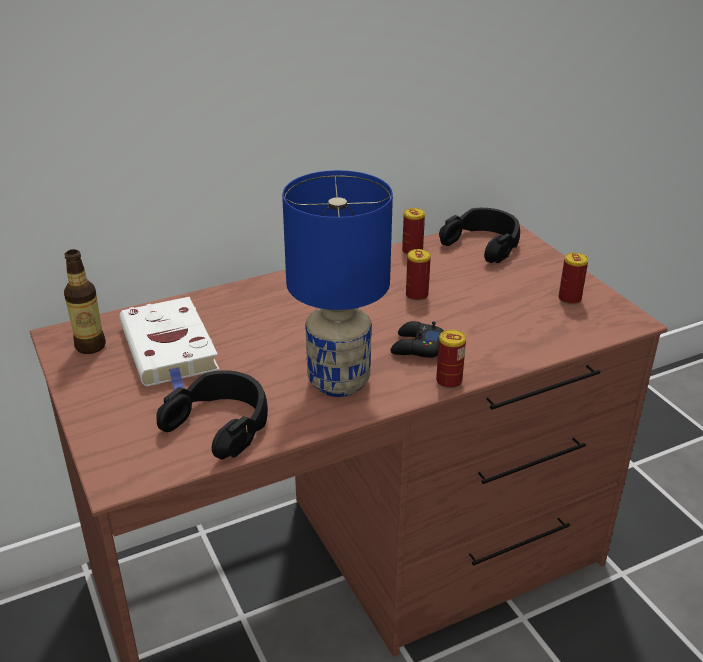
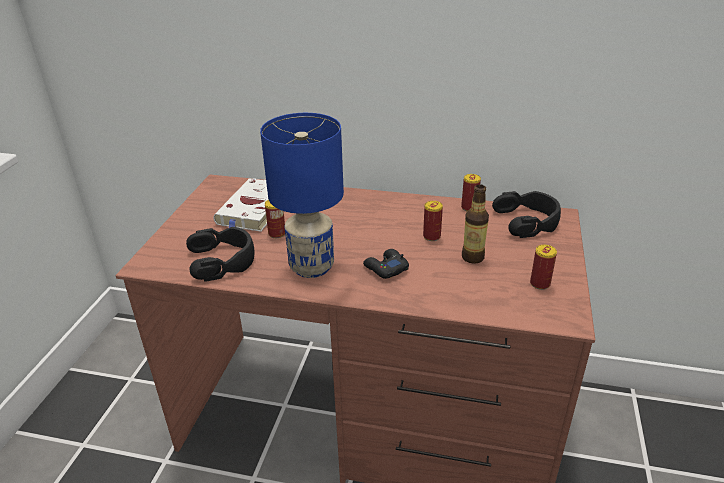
camera: 40 degrees right, 0 degrees up
(90, 346) = (222, 193): bottle -> bottle (473, 257)
(449, 381) = (375, 298): can -> can (277, 234)

